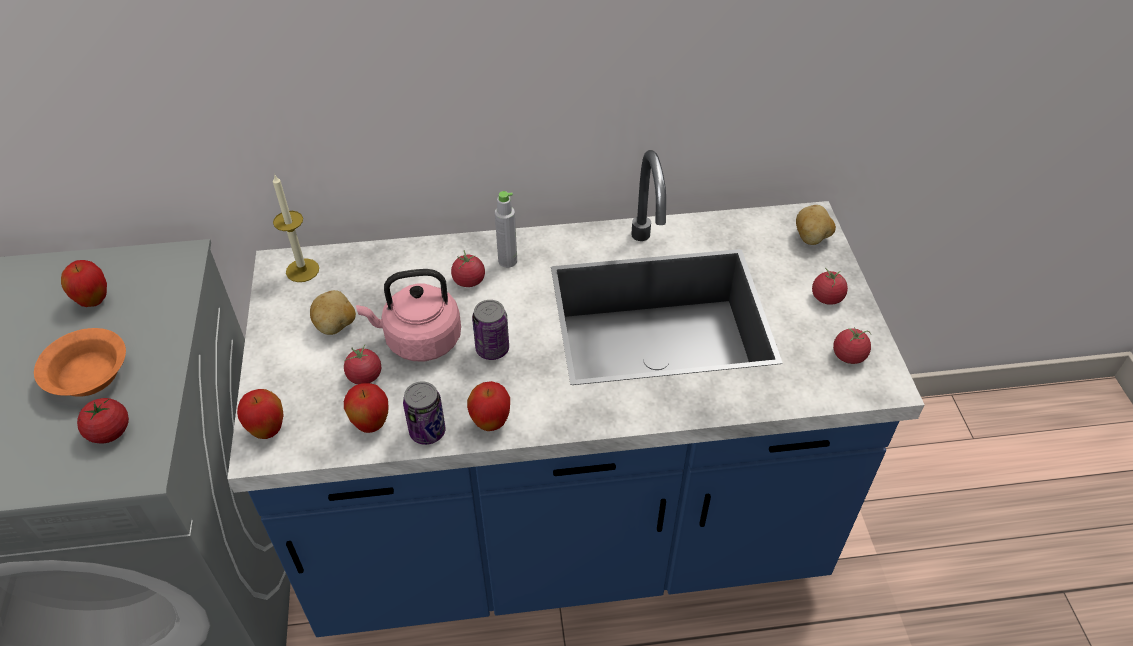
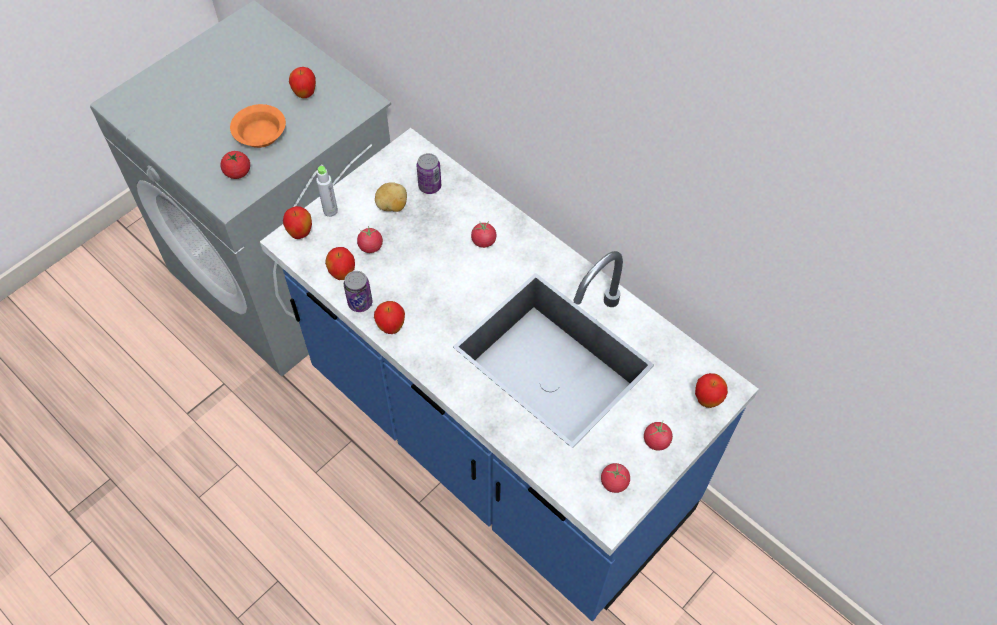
camera: 50 degrees right, 10 degrees up
(302, 270) = (416, 159): candle -> none
(419, 340) = (417, 251): pink kettle -> none
(492, 349) = (443, 290): can -> can (430, 186)
(507, 261) = (518, 248): grey bottle -> grey bottle (330, 211)
(811, 238) = (707, 400): potato -> apple

